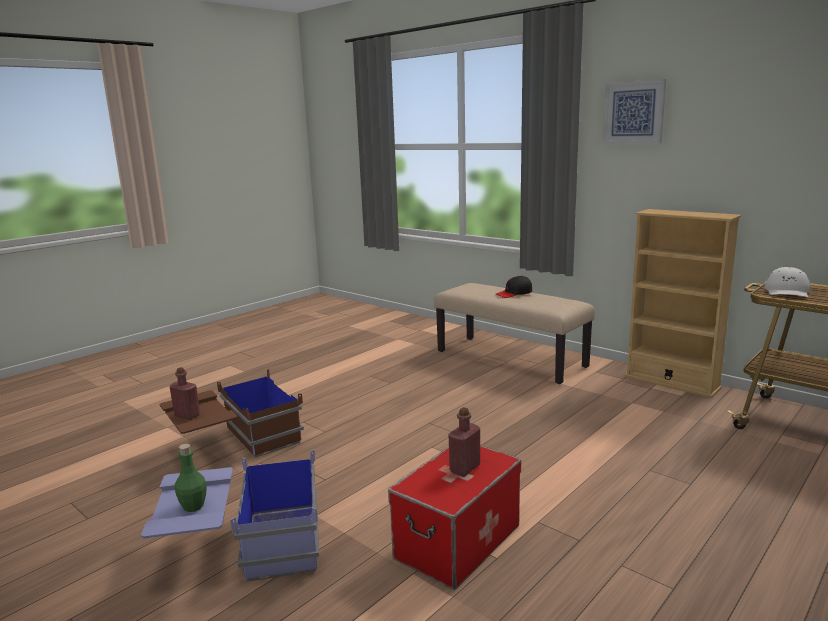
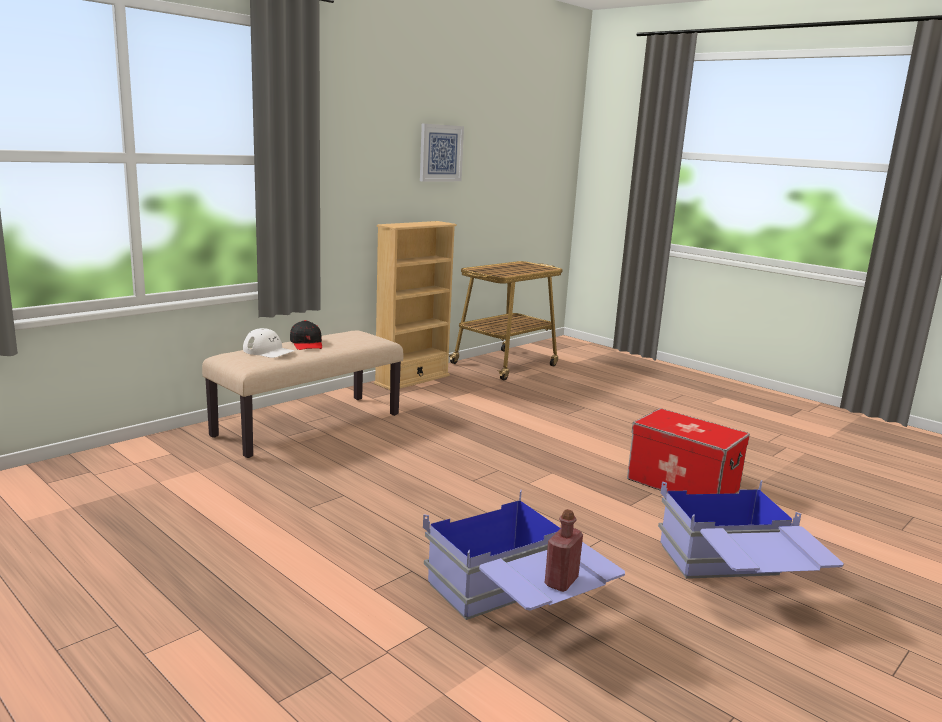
camera: 90 degrees left, 0 degrees up
(193, 506) = (774, 548): green bottle -> none
(235, 444) = (516, 608): brown storage box -> blue storage box
(464, 469) = (683, 424): red bottle -> none
(634, 112) = (353, 128): picture -> picture (440, 153)
(787, 291) = (497, 272): white cap -> white cap (268, 351)

